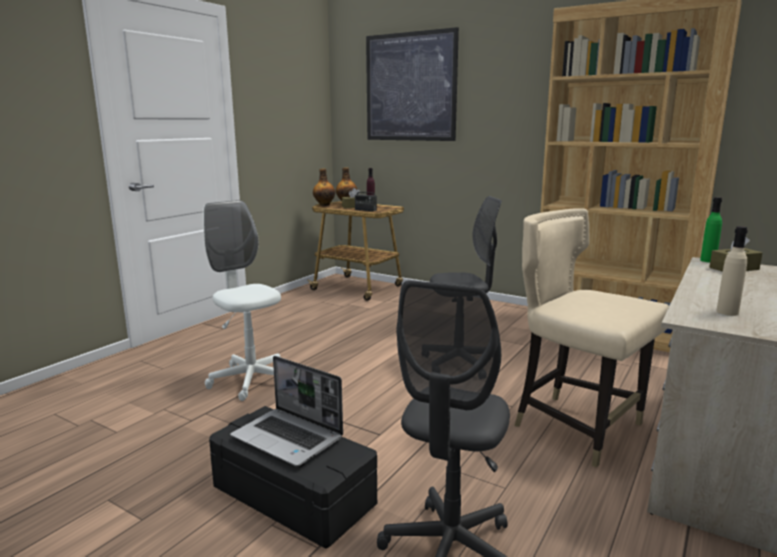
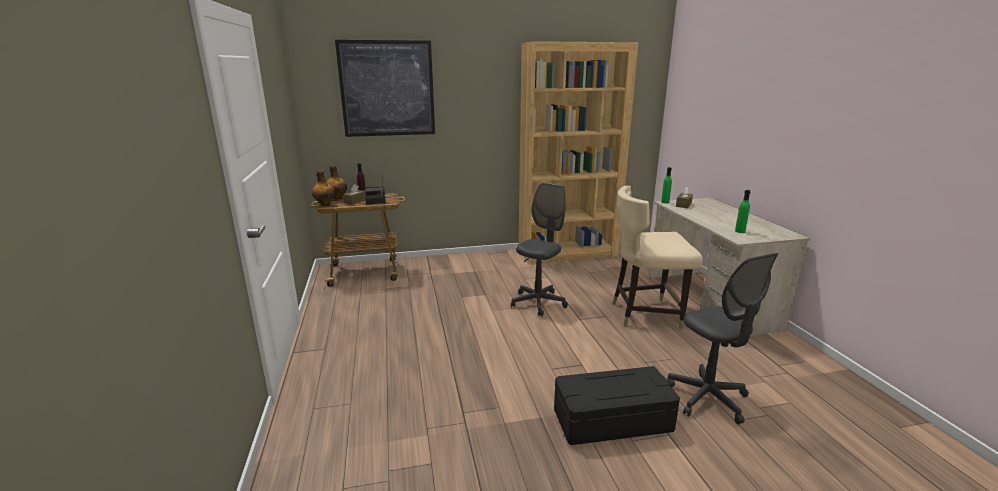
camera: 45 degrees left, 5 degrees up
(251, 380) = (442, 375): white office chair -> none
(289, 438) = (614, 384): laptop -> none
(727, 312) = (740, 231): beige bottle -> green bottle

